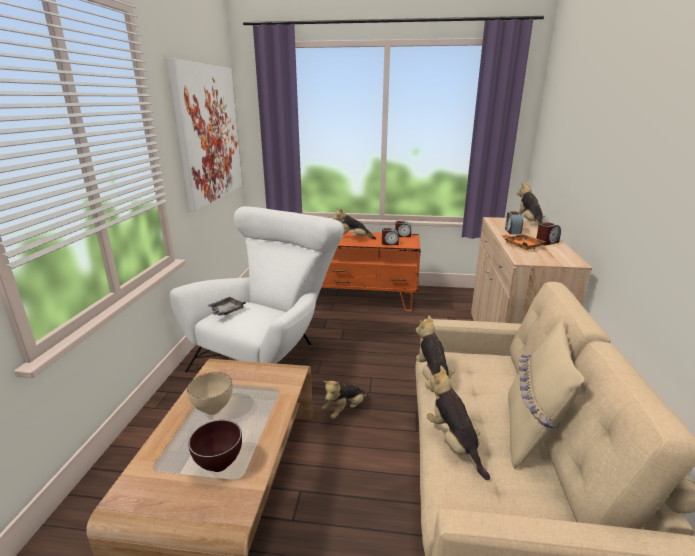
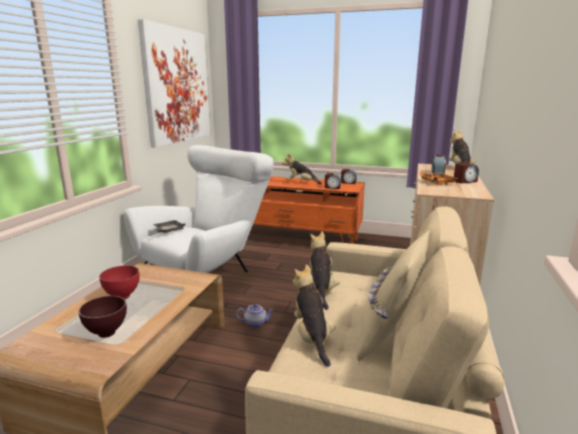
camera: 10 degrees right, 5 degrees down
(212, 410) = (122, 297): beige bowl -> red bowl
(345, 410) = (256, 323): plush toy -> teapot

